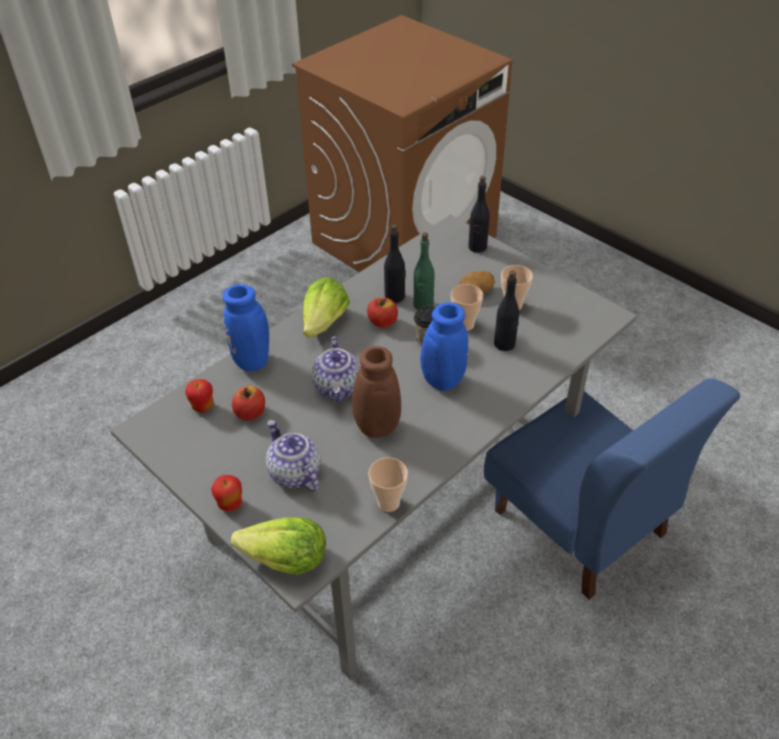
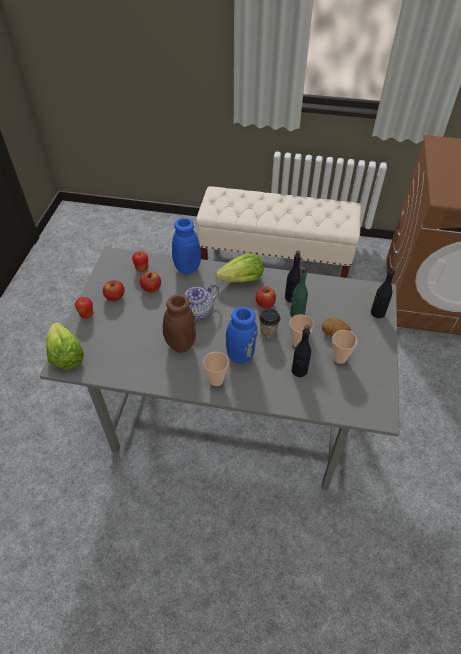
camera: 55 degrees right, 5 degrees up
(210, 335) = (275, 261): none -> beige bench
(226, 458) = (115, 297): none -> apple
(294, 473) = (123, 328): teapot -> none
(388, 503) = (129, 378): cup -> cup (216, 380)
(579, 523) = (295, 518): blue chair -> none

